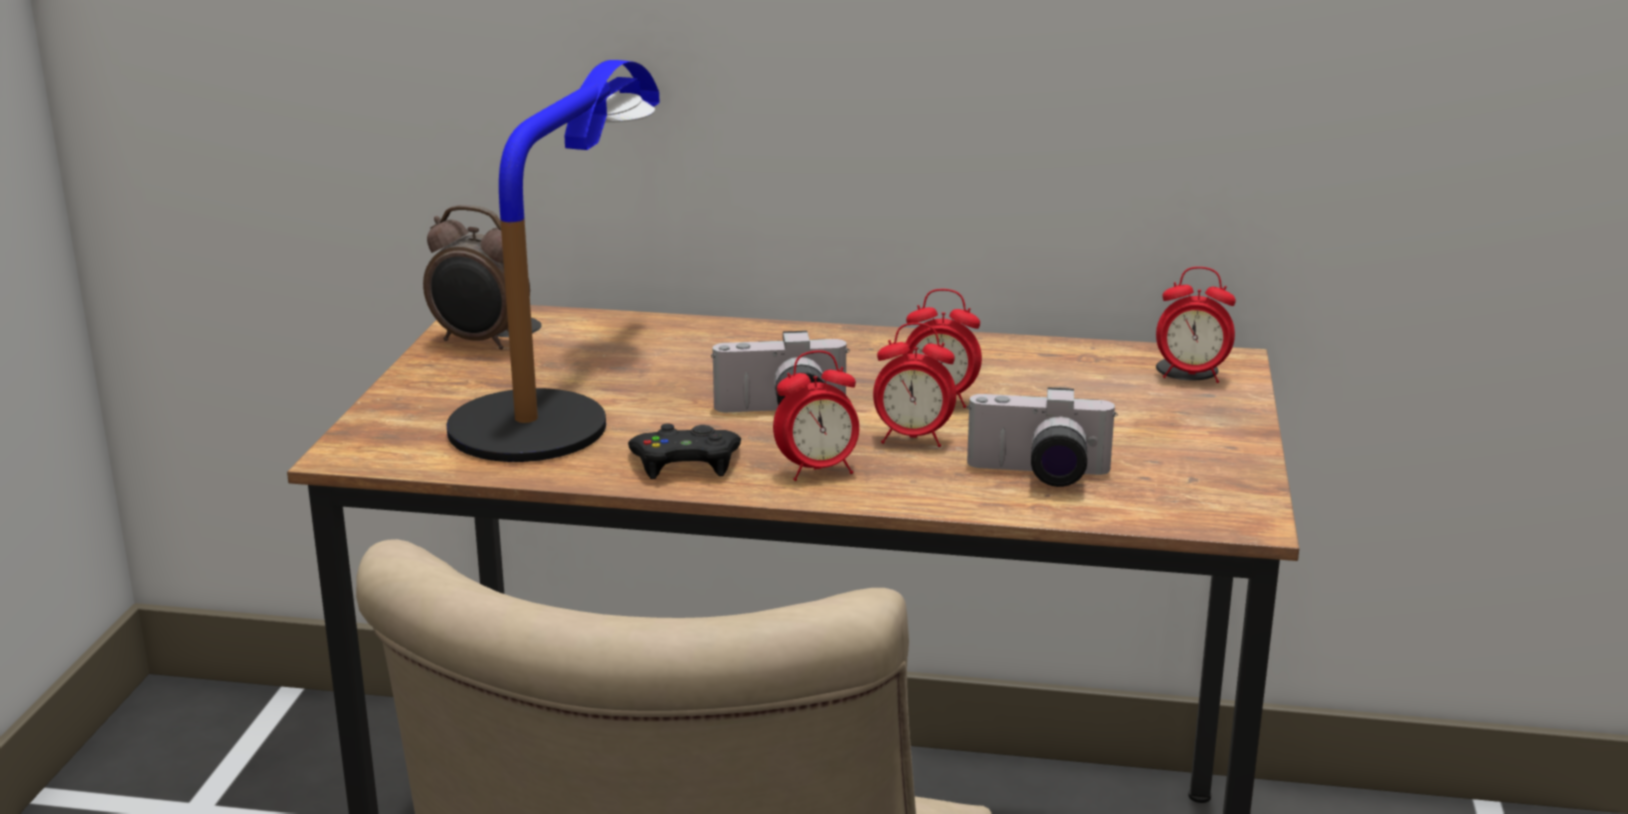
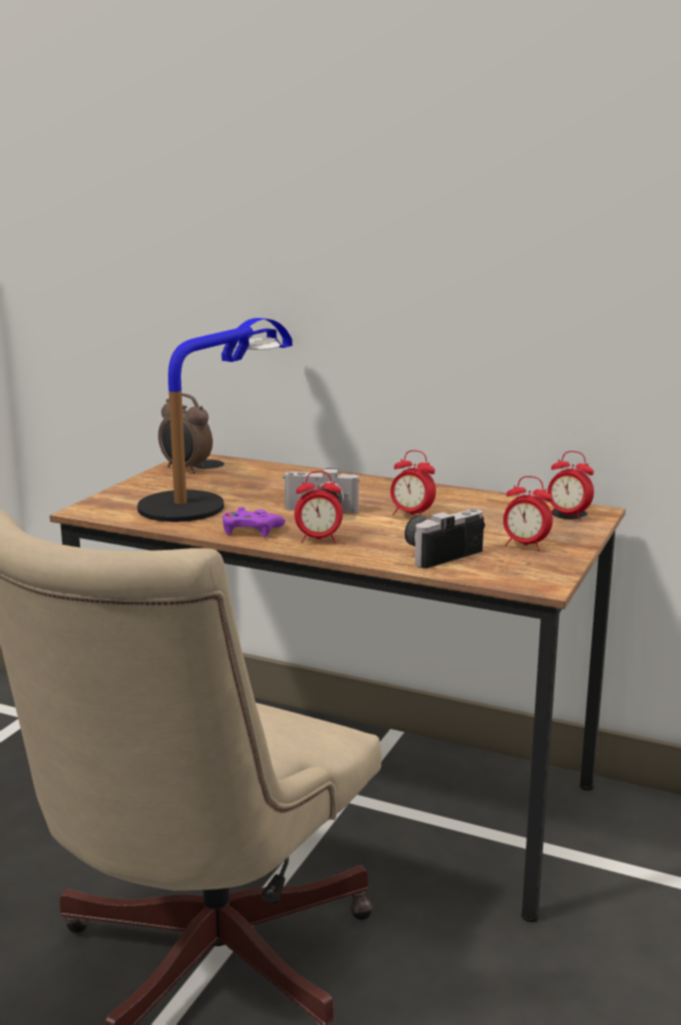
camera: 15 degrees right, 5 degrees down
(686, 463) = (251, 530): black game controller -> purple game controller
(912, 439) = (382, 530): alarm clock -> alarm clock (525, 545)
(1038, 475) = (439, 553): camera -> camera turned 120 degrees clockwise

